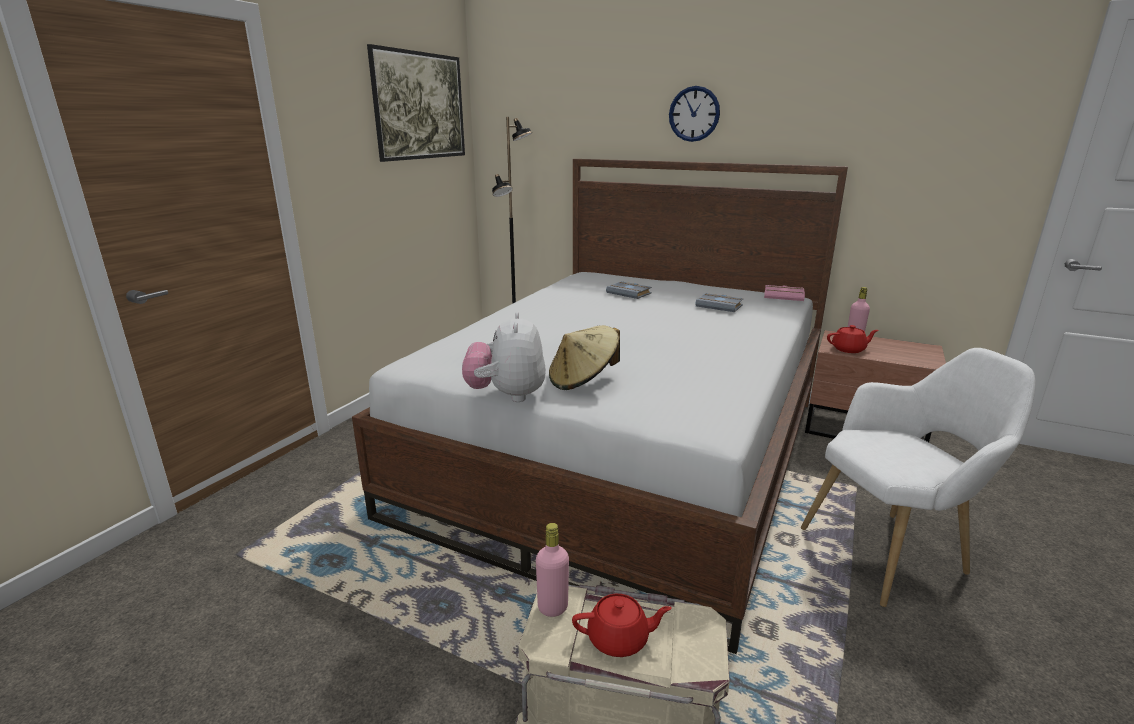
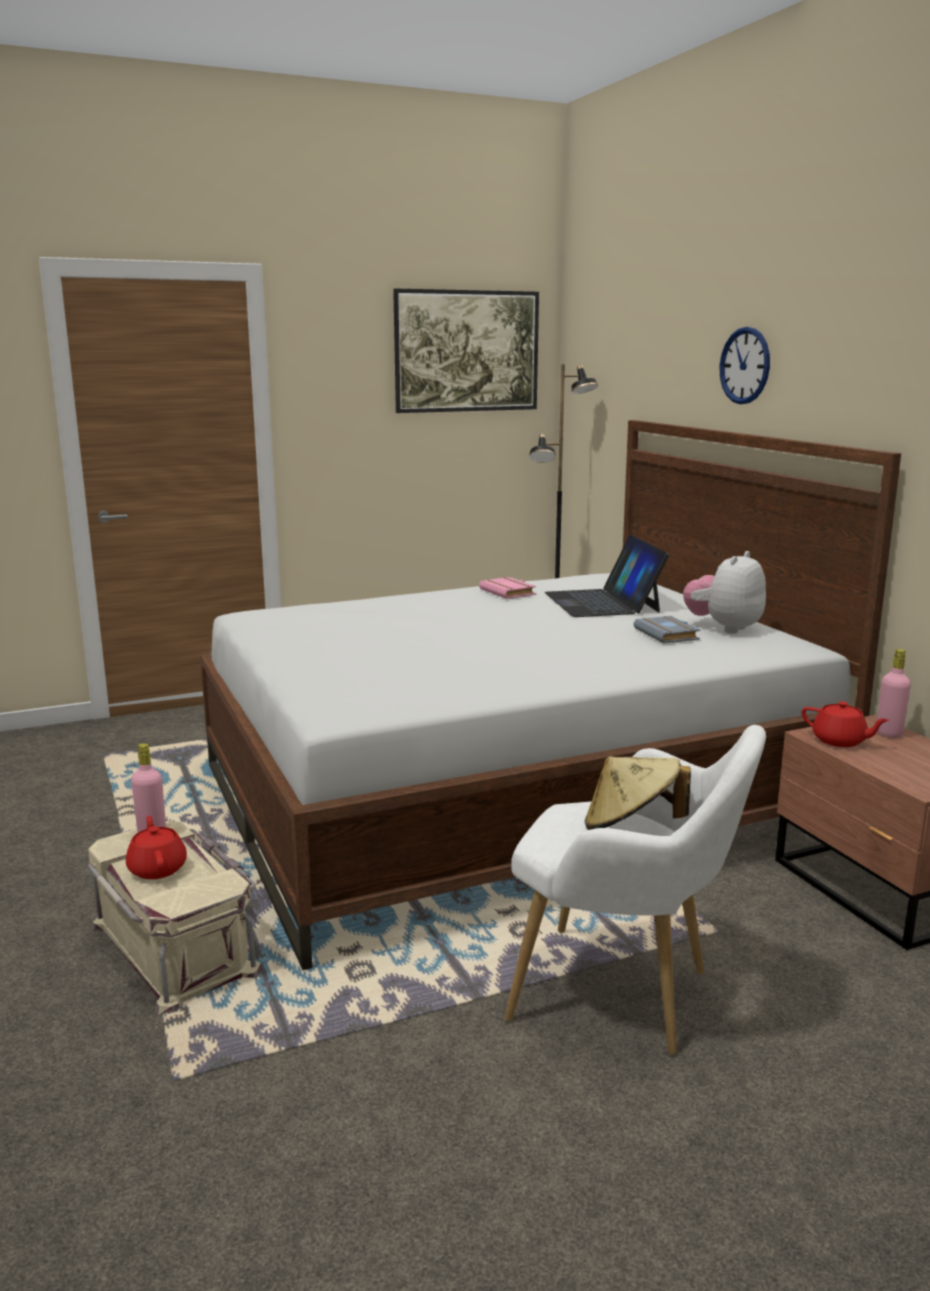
camera: 40 degrees right, 5 degrees down
(507, 395) = (255, 651): plush toy -> plush toy (724, 628)
(583, 380) = (335, 656): beige hat -> beige hat (631, 826)
(619, 639) = (157, 868): red teapot -> red teapot turned 150 degrees counterclockwise
(630, 293) = (602, 602): grey book -> laptop
(784, 296) = (796, 644): pink book -> pink book (509, 592)

